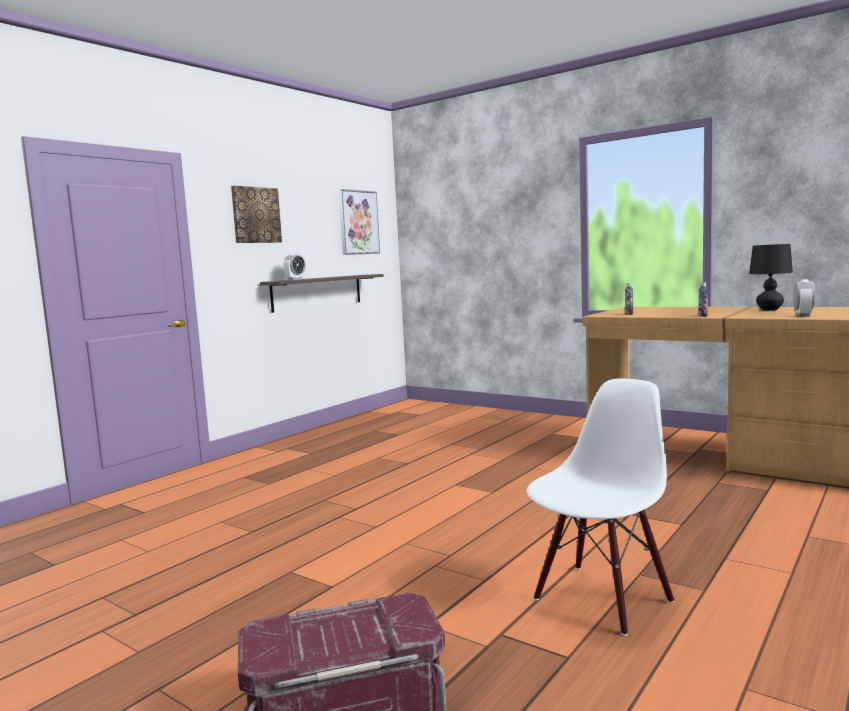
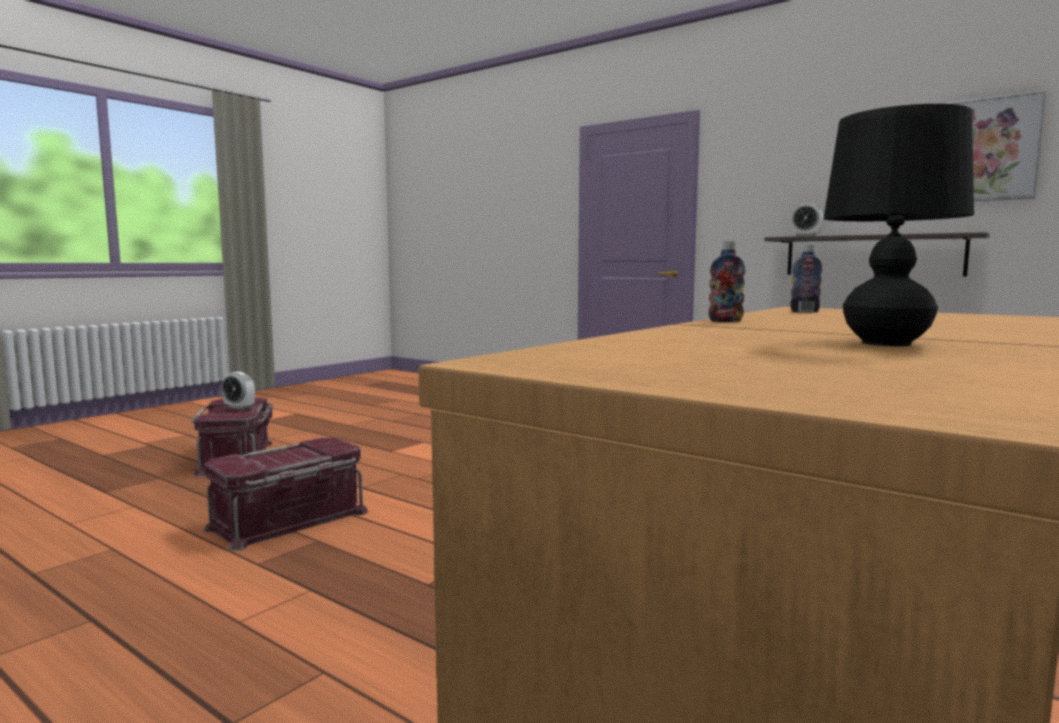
camera: 90 degrees right, 0 degrees up
(255, 215) = (782, 160): picture -> none
(601, 598) = (289, 521): white chair -> red storage box
(803, 315) = (665, 342): alarm clock -> alarm clock (239, 408)

